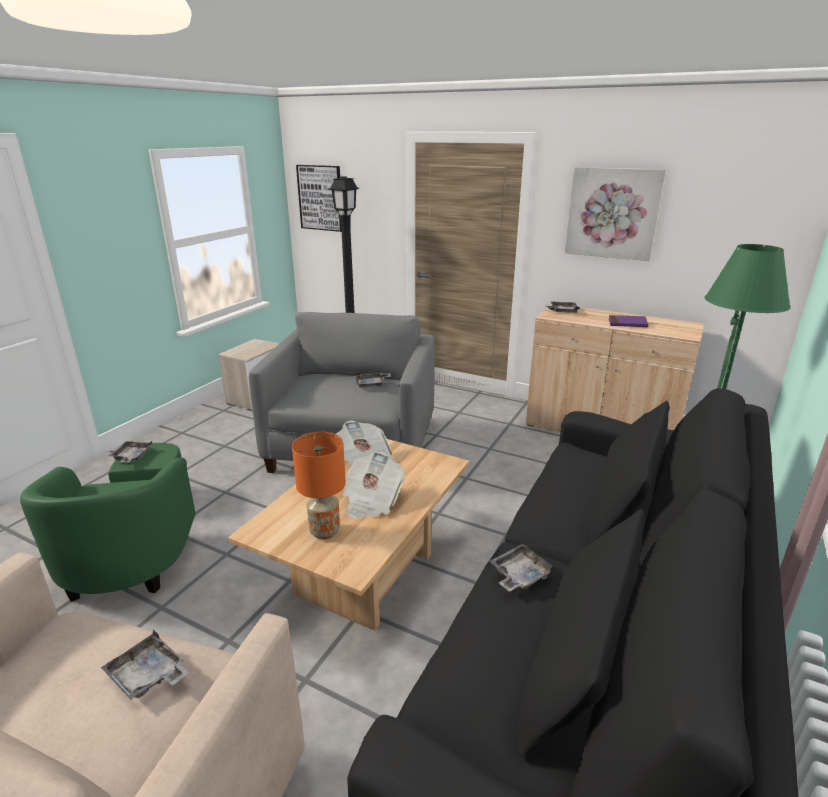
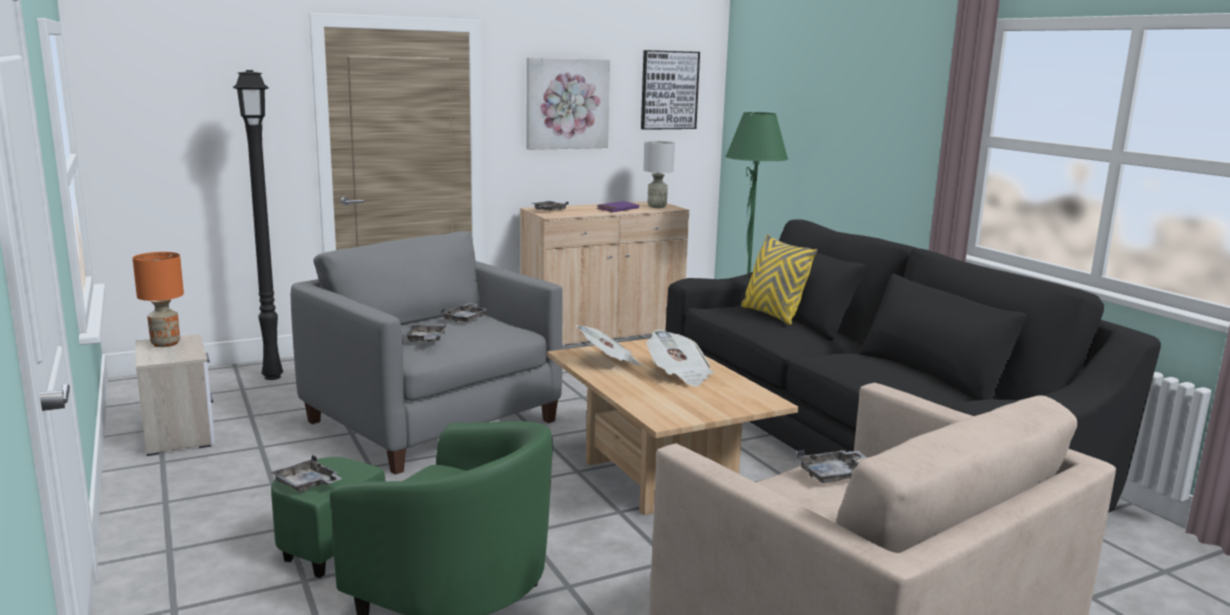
camera: 55 degrees left, 10 degrees down
(320, 198) = (152, 107): picture -> picture (669, 90)
(325, 531) = (701, 398): orange table lamp -> orange table lamp (165, 343)
(519, 575) = (849, 357): grey tray -> grey tray (425, 340)
(589, 486) = (773, 315): none -> yellow pillow
(675, 330) = (657, 207): none -> grey table lamp

